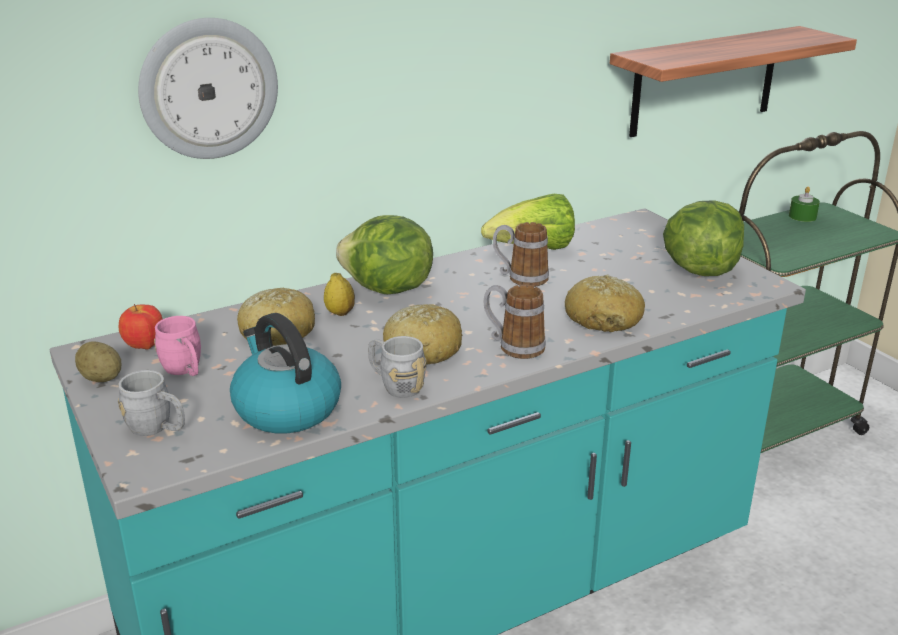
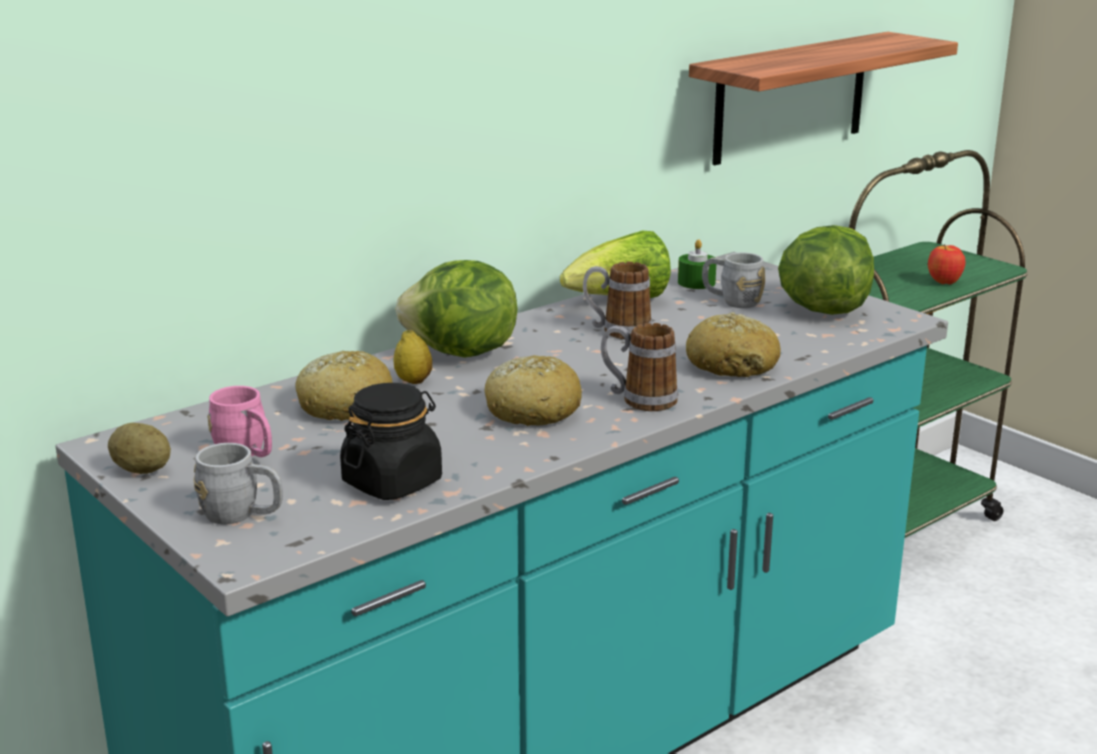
camera: 10 degrees left, 5 degrees down
(144, 346) = (181, 433): apple -> apple (944, 283)
(208, 89) = (246, 108): wall clock -> none
(285, 408) = (392, 482): kettle -> black jar
(395, 385) = (515, 448): grey mug -> grey mug (731, 301)
(802, 216) = (907, 257): green candle -> green candle (696, 282)

